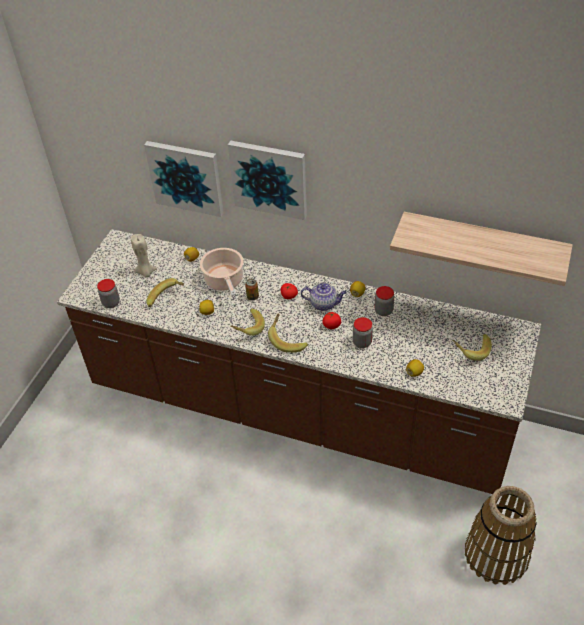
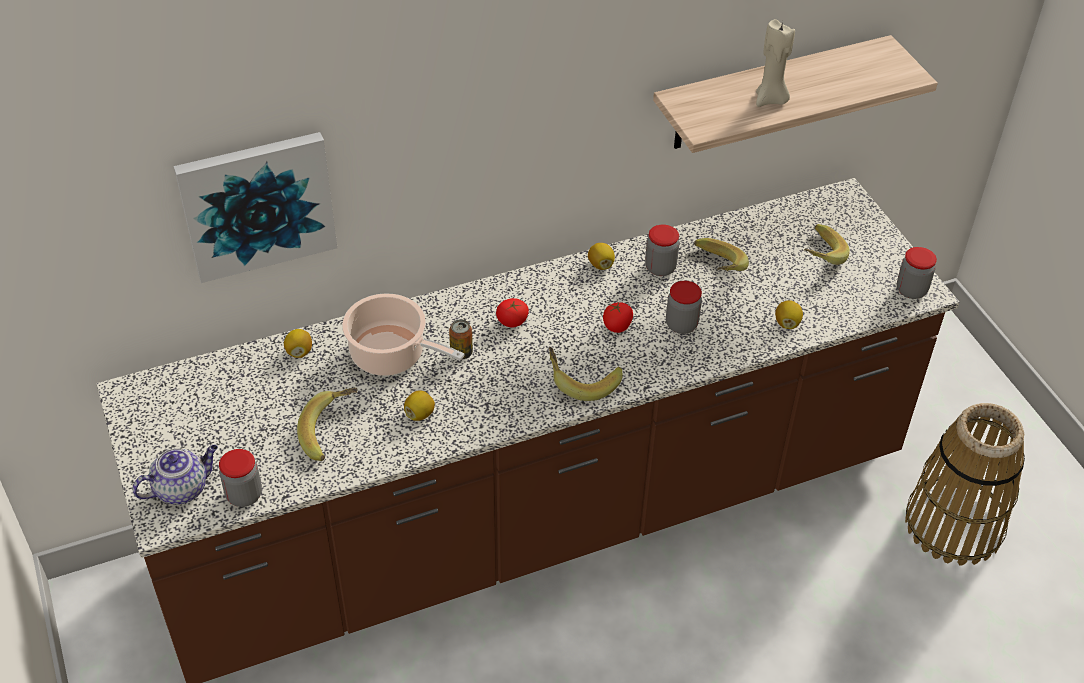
camera: 45 degrees left, 0 degrees up
(145, 272) = (246, 415): beige candle -> beige candle (770, 100)
(247, 328) = (506, 401): banana -> banana (715, 269)
(269, 179) = (424, 136): picture -> none
(324, 304) = (573, 304): teapot -> teapot (182, 488)
(501, 396) = (911, 290): none -> jar

